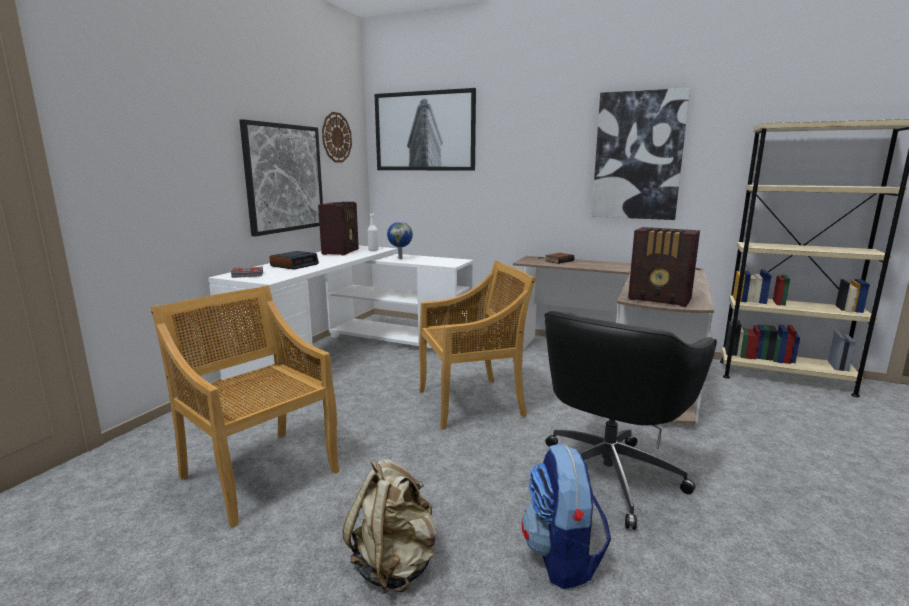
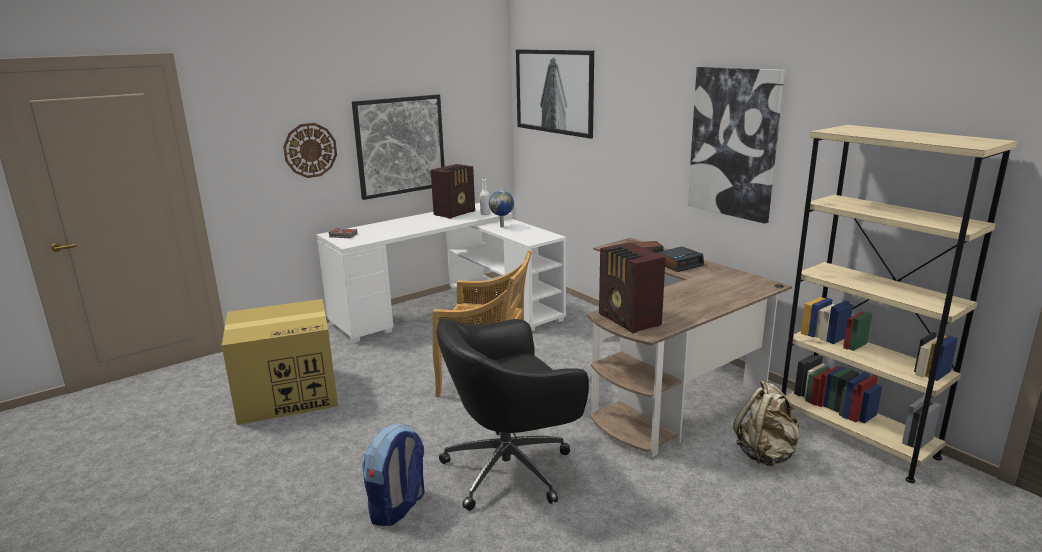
camera: 30 degrees right, 5 degrees up
(259, 473) = (289, 394): beige chair -> cardboard box
(294, 265) = (392, 227): alarm clock -> alarm clock (678, 264)
(336, 137) = (467, 99): wall clock -> wall clock (310, 150)
(395, 564) = (301, 475): beige backpack -> beige backpack (766, 454)

